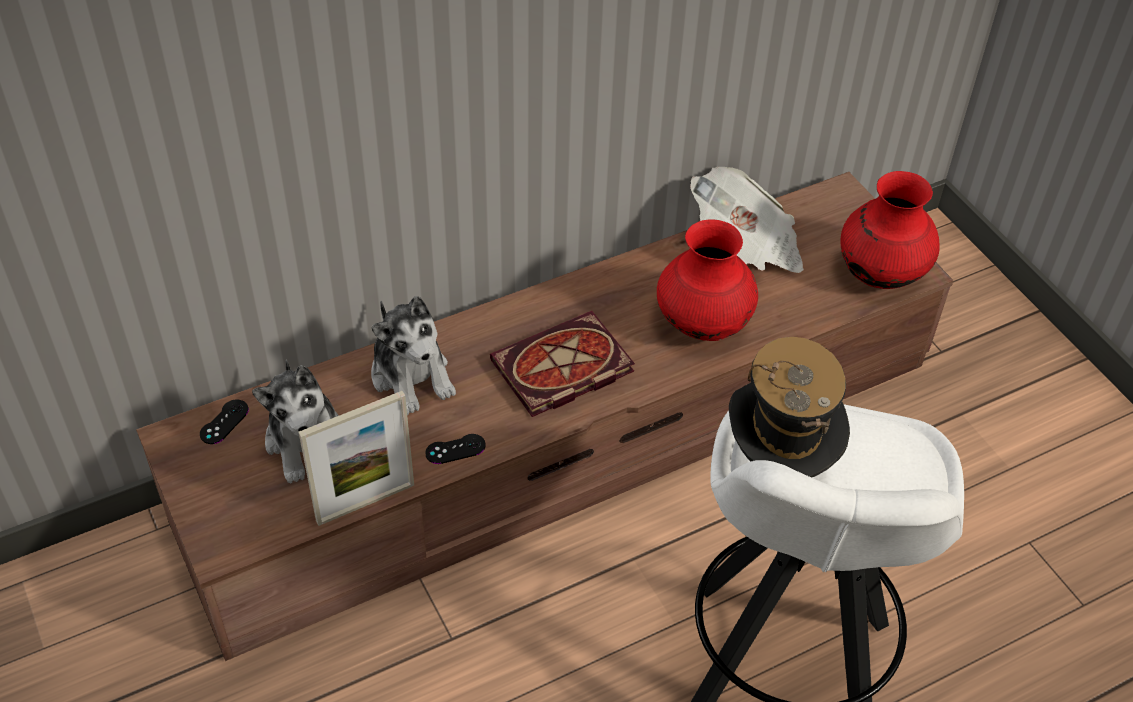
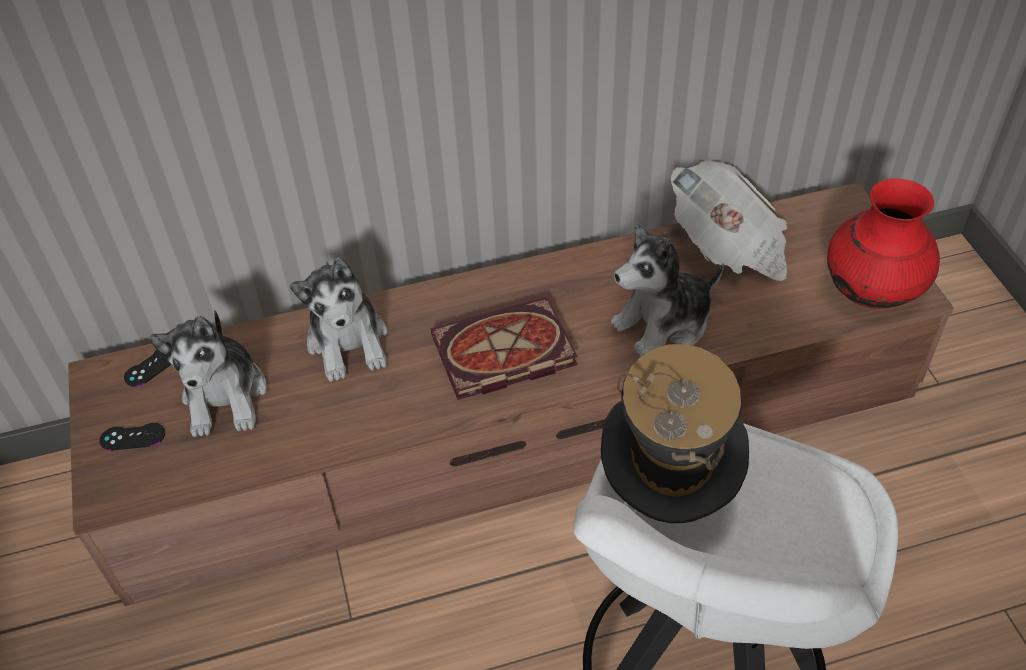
camera: 15 degrees right, 0 degrees up
(365, 503) = (262, 468): picture frame -> none
(455, 449) = (370, 423): black game controller -> black game controller (132, 437)
(703, 324) = (664, 324): red vase -> plush toy

